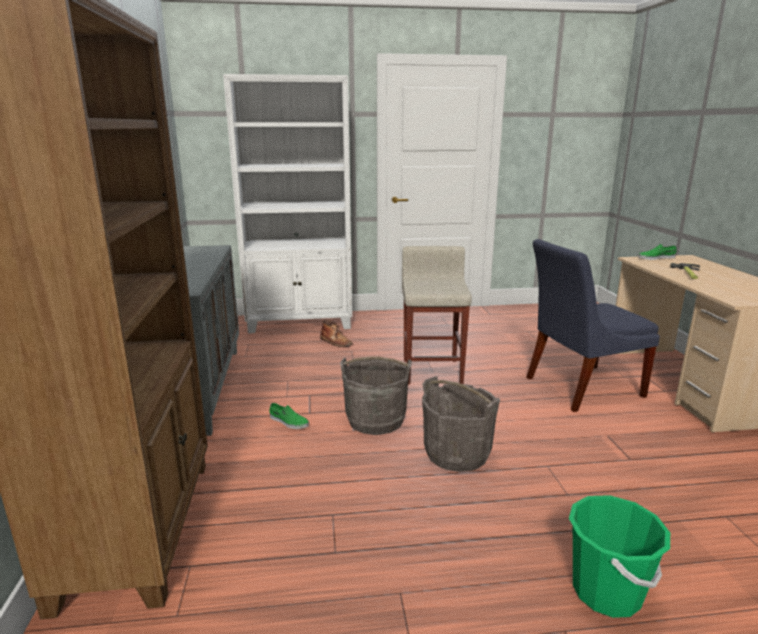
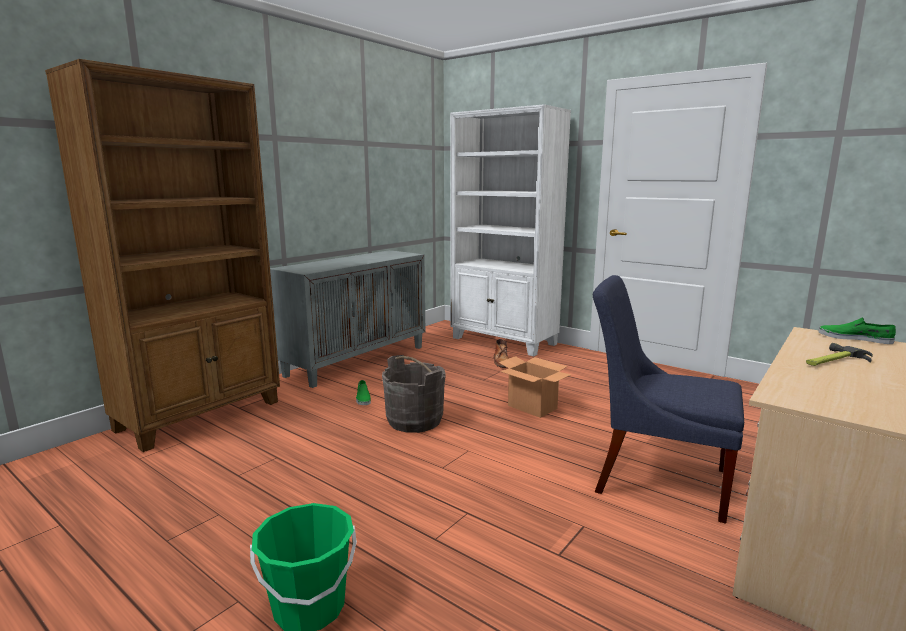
camera: 45 degrees right, 5 degrees down
(432, 371) = (533, 407): beige stool -> cardboard box
(457, 453) = (419, 467): grey bucket -> none

